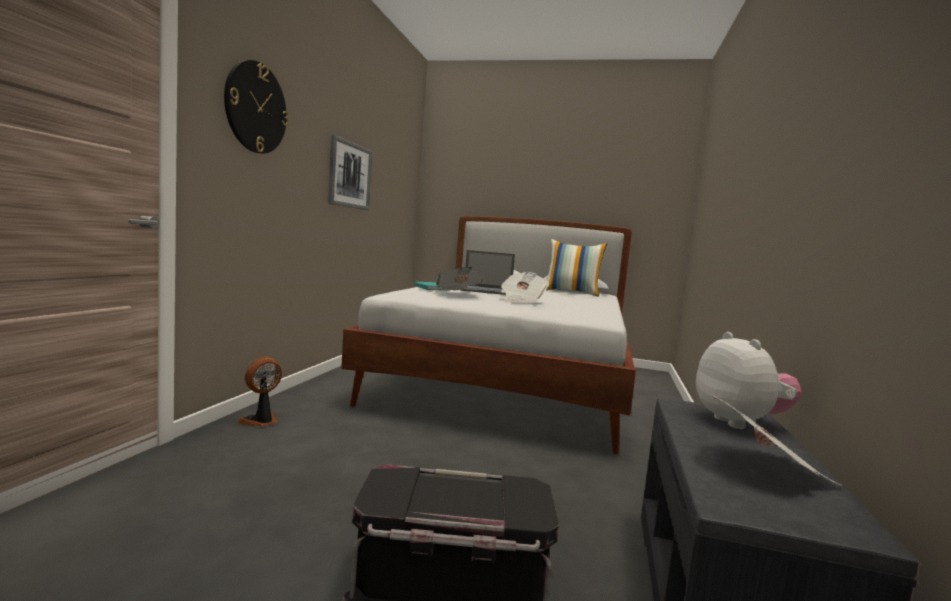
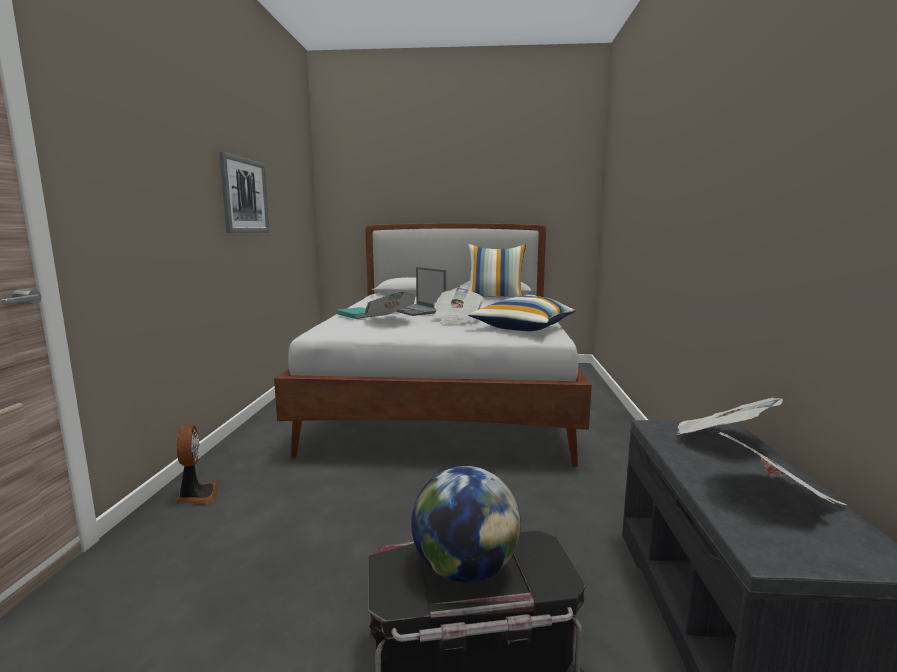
camera: 10 degrees left, 5 degrees up
(256, 108) = (131, 132): wall clock -> none
(261, 421) = (197, 495): fan -> fan turned 135 degrees clockwise
(452, 494) = (465, 570): none -> globe
(487, 291) = (416, 310): laptop -> laptop turned 60 degrees clockwise
(580, 312) = (522, 327): none -> pillow
(739, 422) = (719, 439): plush toy -> newspaper

